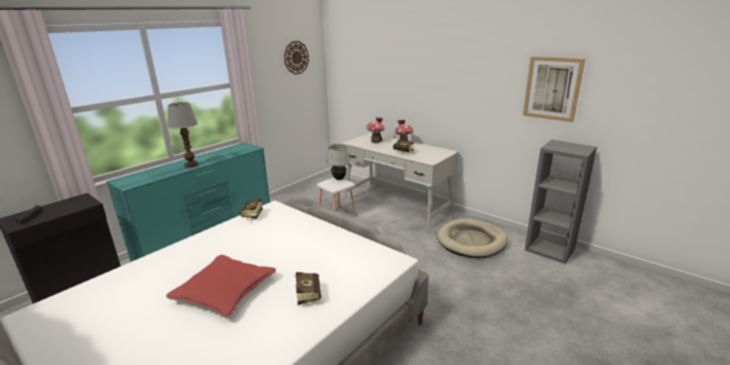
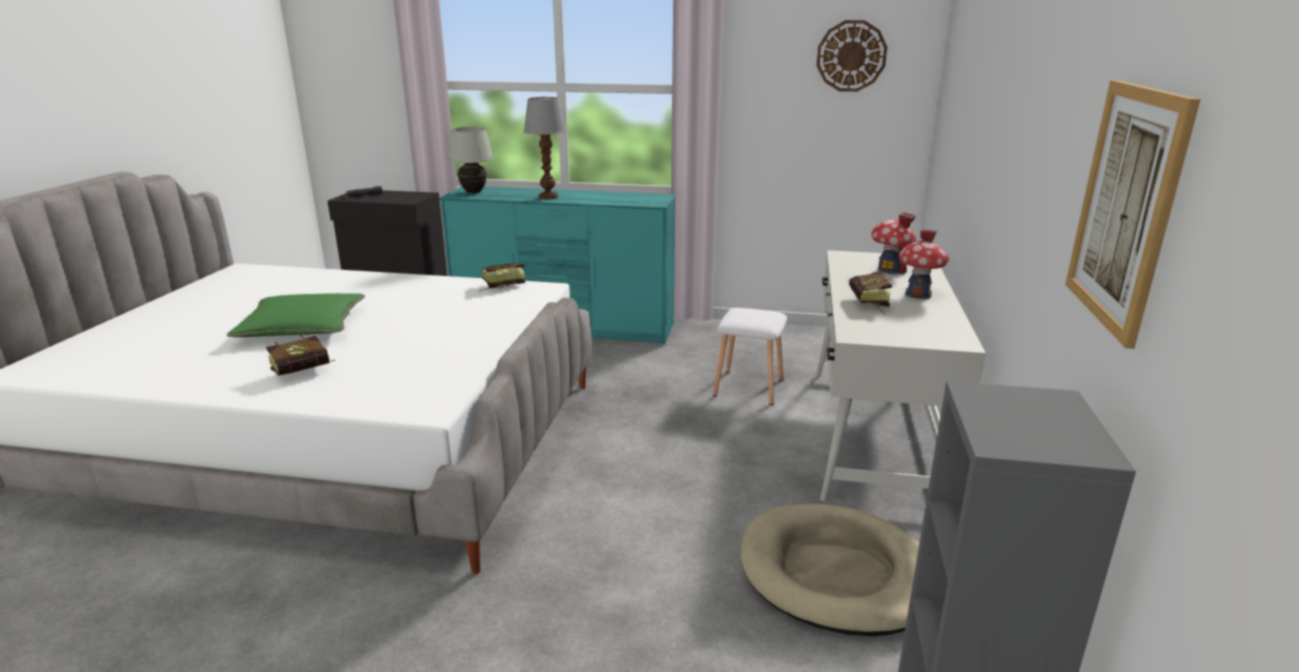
camera: 60 degrees right, 0 degrees up
(225, 290) = (302, 326): red pillow -> green pillow
(339, 179) = (767, 316): white table lamp -> white table lamp (474, 192)

